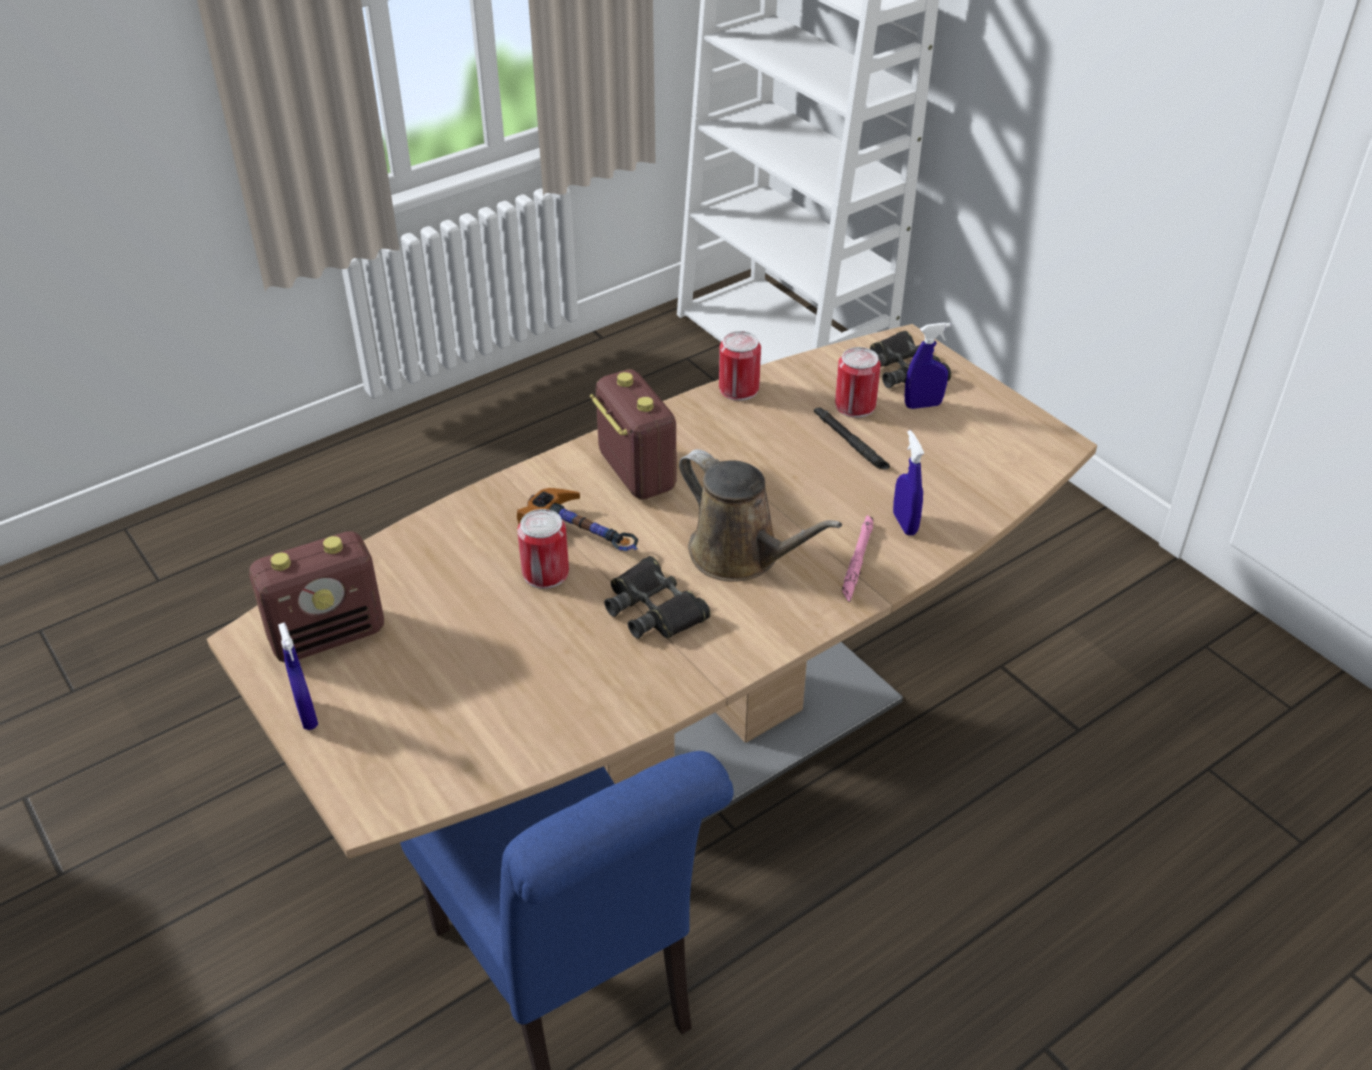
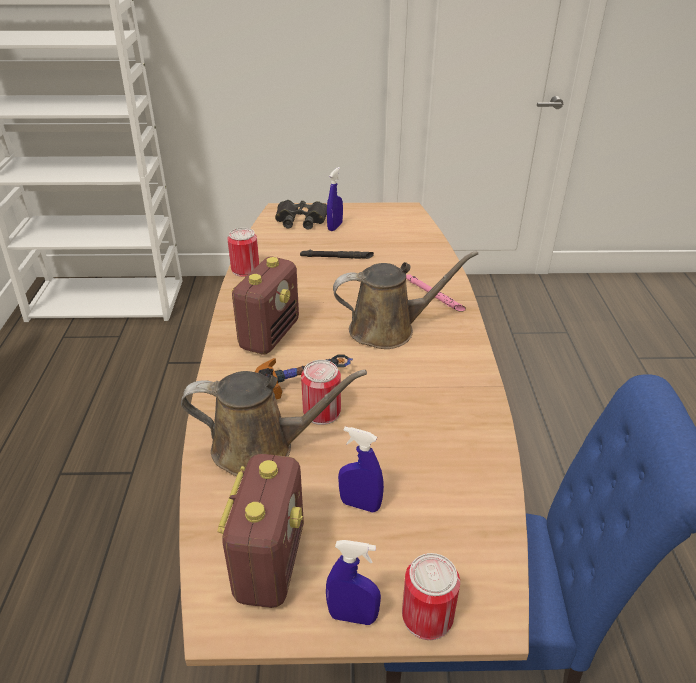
camera: 55 degrees left, 5 degrees down
(458, 558) = (261, 448): none -> brown watering can
(636, 472) = (269, 334): radio -> radio turned 105 degrees clockwise
(654, 608) = (402, 380): black binoculars -> none
(855, 405) = (309, 243): can -> can (427, 616)
(904, 524) = (419, 270): blue spray bottle -> blue spray bottle (360, 504)

